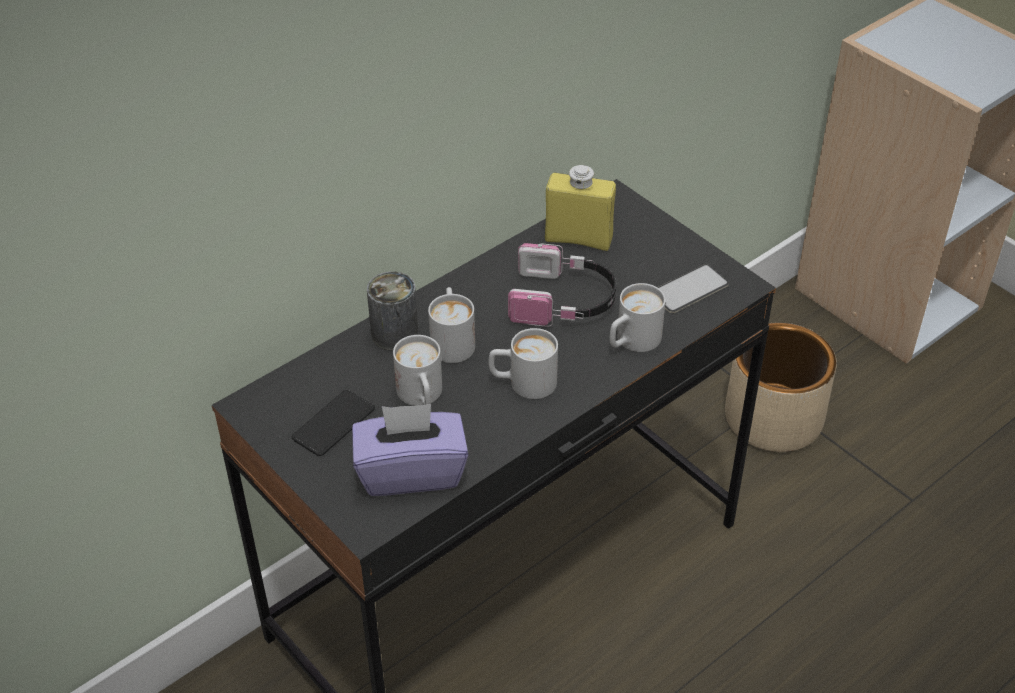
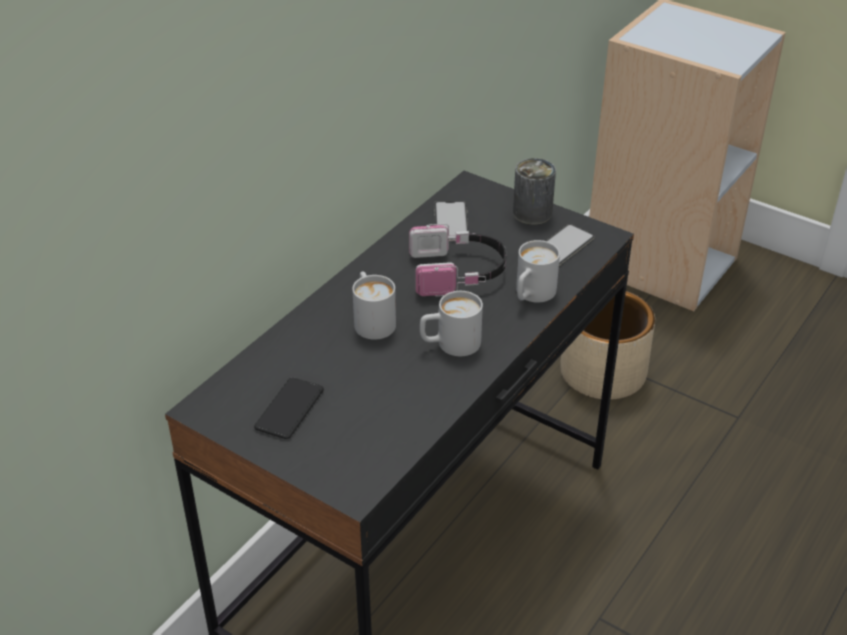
camera: 15 degrees left, 5 degrees down
(394, 334) = (317, 323): can -> can (532, 213)
(411, 471) = (378, 436): purple tissue box -> none
(421, 397) = (363, 372): white mug -> none
(578, 239) = (451, 221): yellow bottle -> phone

